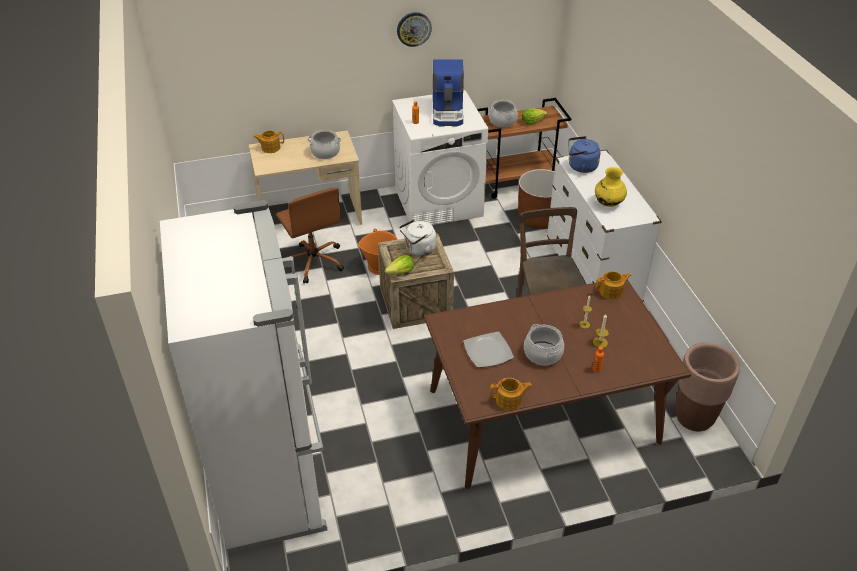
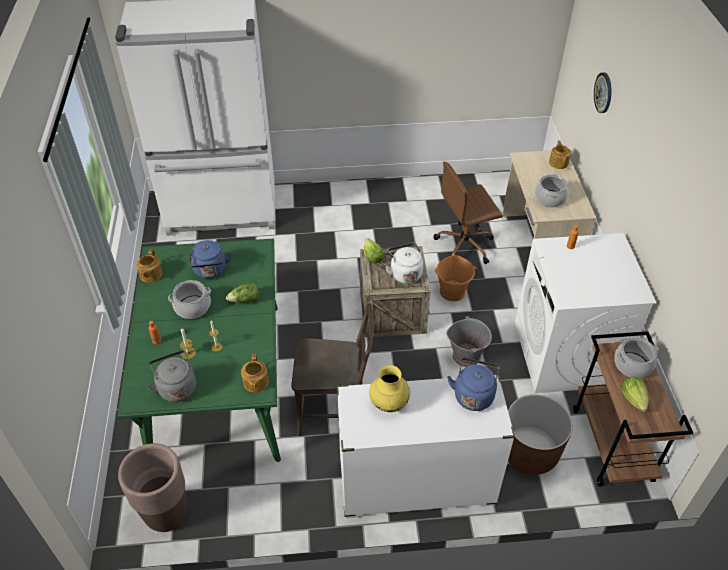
camera: 100 degrees right, 5 degrees up
(413, 29) = (661, 183): wall clock -> wall clock (603, 92)
(448, 112) = (595, 278): coffee machine -> none
(456, 253) = (466, 355): none -> grey bucket
(488, 352) = (210, 271): plate -> blue kettle
(519, 317) = (245, 300): none -> lettuce
(542, 416) = (217, 381): brown dining table -> green dining table
(641, 341) = (176, 387): none -> grey kettle

